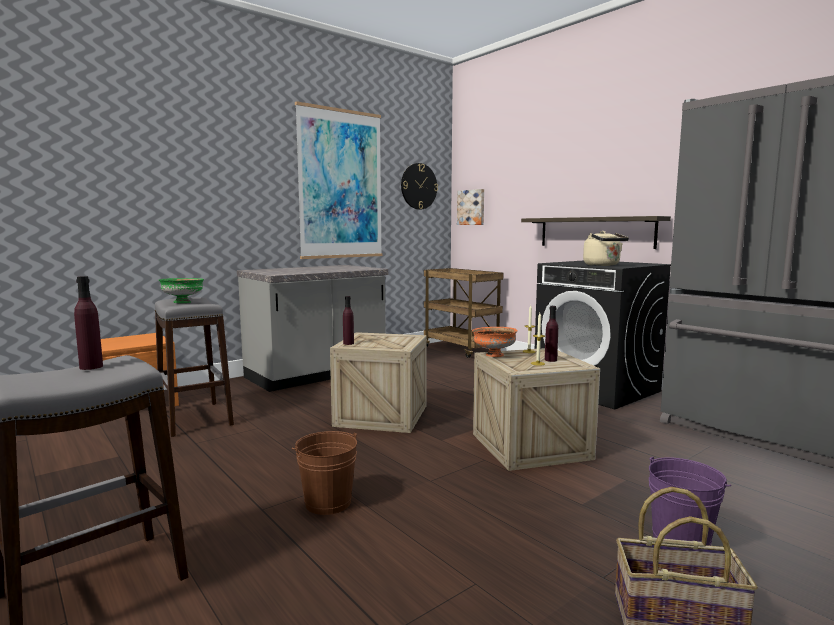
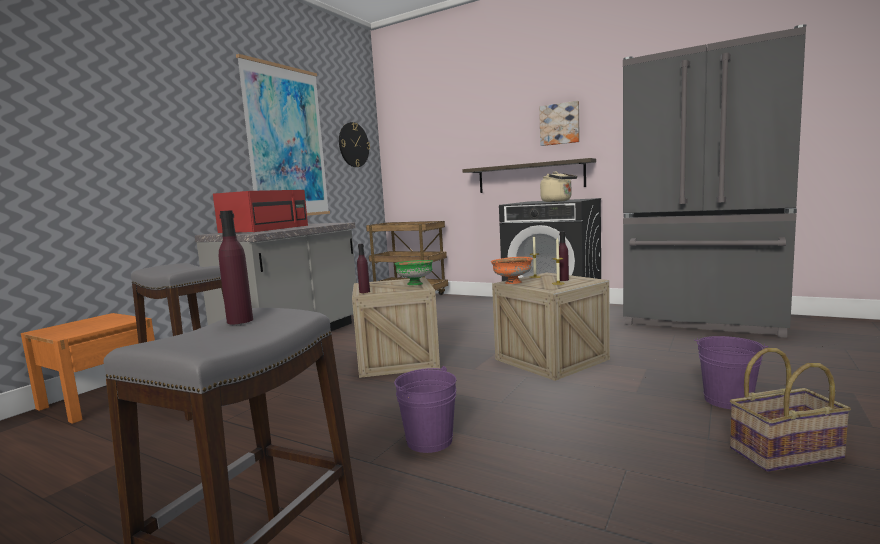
camera: 20 degrees left, 0 degrees up
(182, 302) = (173, 268): green bowl -> green bowl (414, 284)
(300, 269) = (266, 229): none -> red microwave
(328, 502) = (429, 440): brown bucket -> purple bucket
(471, 207) = (403, 163): picture -> picture (559, 124)

